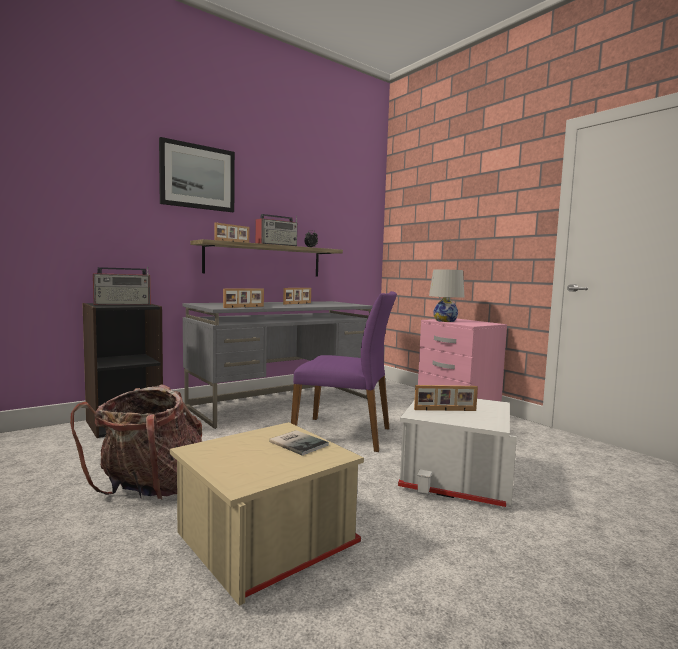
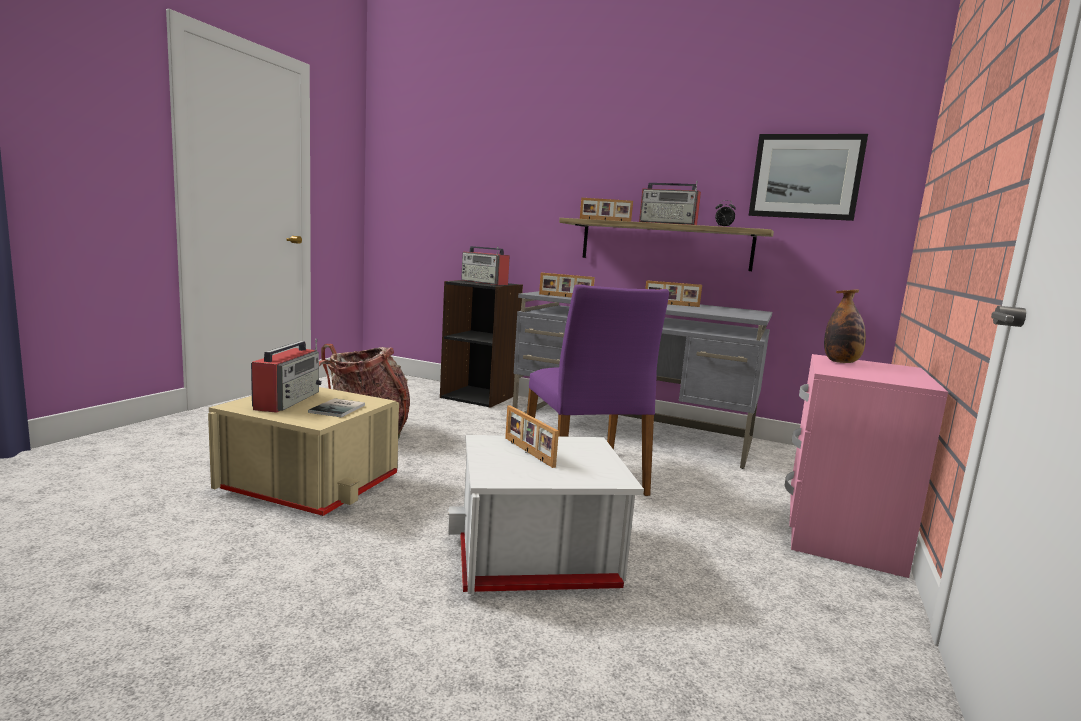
camera: 60 degrees right, 5 degrees up
(197, 177) = (587, 145): picture -> picture (805, 177)
(245, 459) = (288, 400): none -> radio
(445, 321) = (841, 362): white table lamp -> bottle

